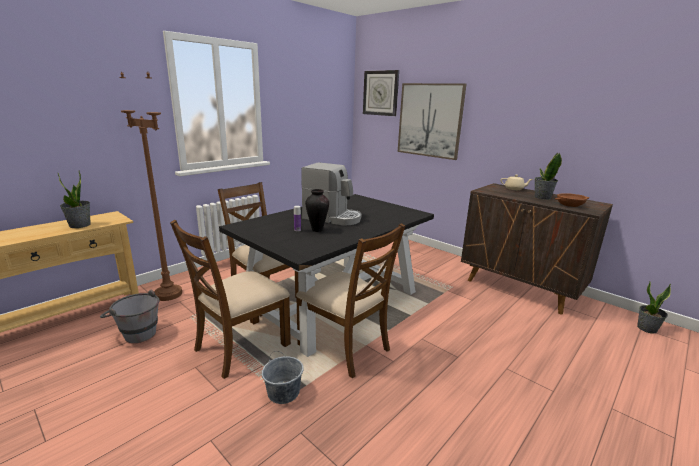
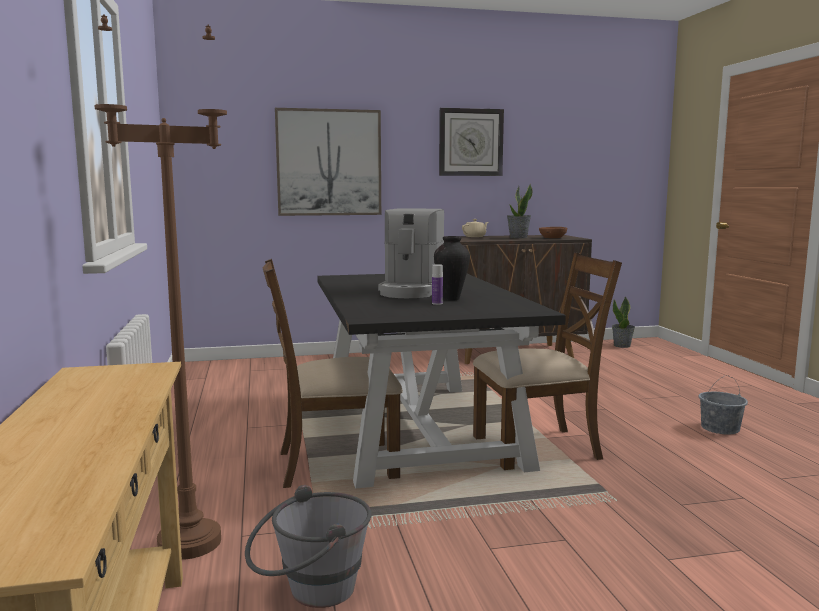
camera: 55 degrees left, 10 degrees down
(80, 225) = (118, 392): potted plant -> none
(241, 347) = (470, 506): brown chair -> none
(283, 392) = (603, 499): grey bucket -> grey bucket (720, 428)
(332, 218) = (411, 291): coffee machine -> coffee machine turned 135 degrees clockwise
(380, 93) = (227, 123): wall clock -> wall clock (470, 142)

